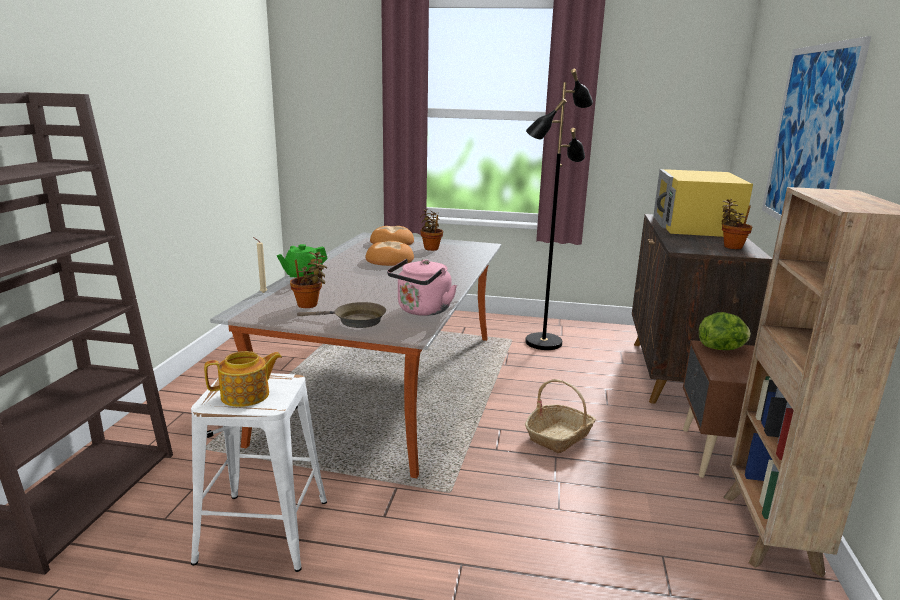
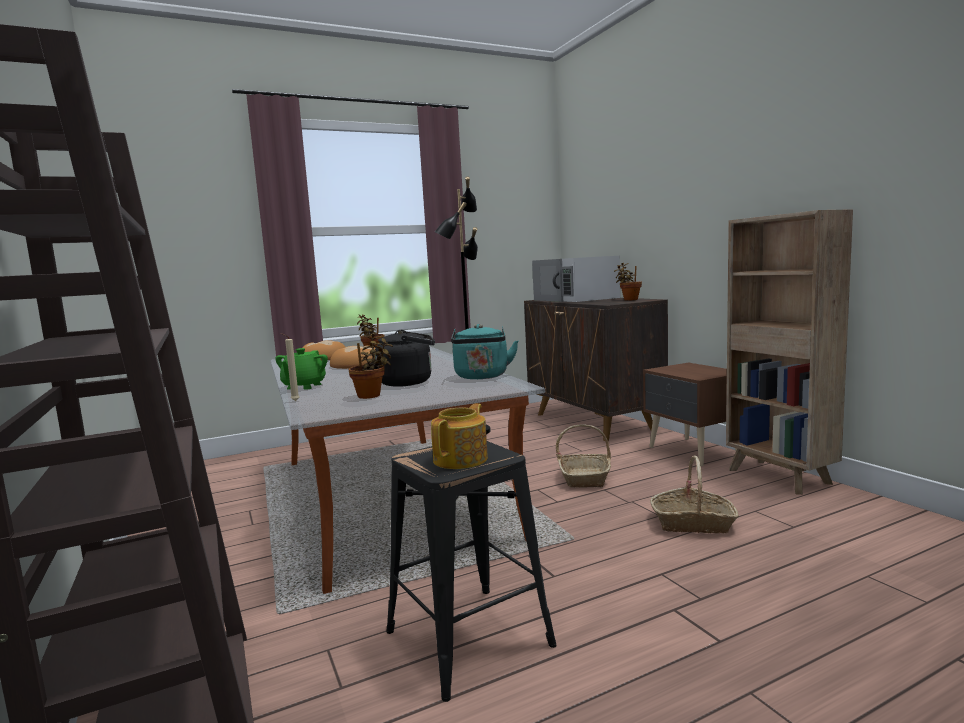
camera: 35 degrees left, 10 degrees down
(263, 531) = (469, 638): white stool -> black stool
(355, 321) = (445, 392): brown frying pan -> none
(364, 298) = (409, 382): none -> black kettle
(422, 311) = (482, 377): pink kettle -> turquoise kettle
(574, 534) = (693, 523): none -> basket
(695, 226) = (576, 299): yellow microwave -> white microwave
(722, 349) = (669, 368): lettuce -> none
(808, 139) = (672, 209): picture -> none

